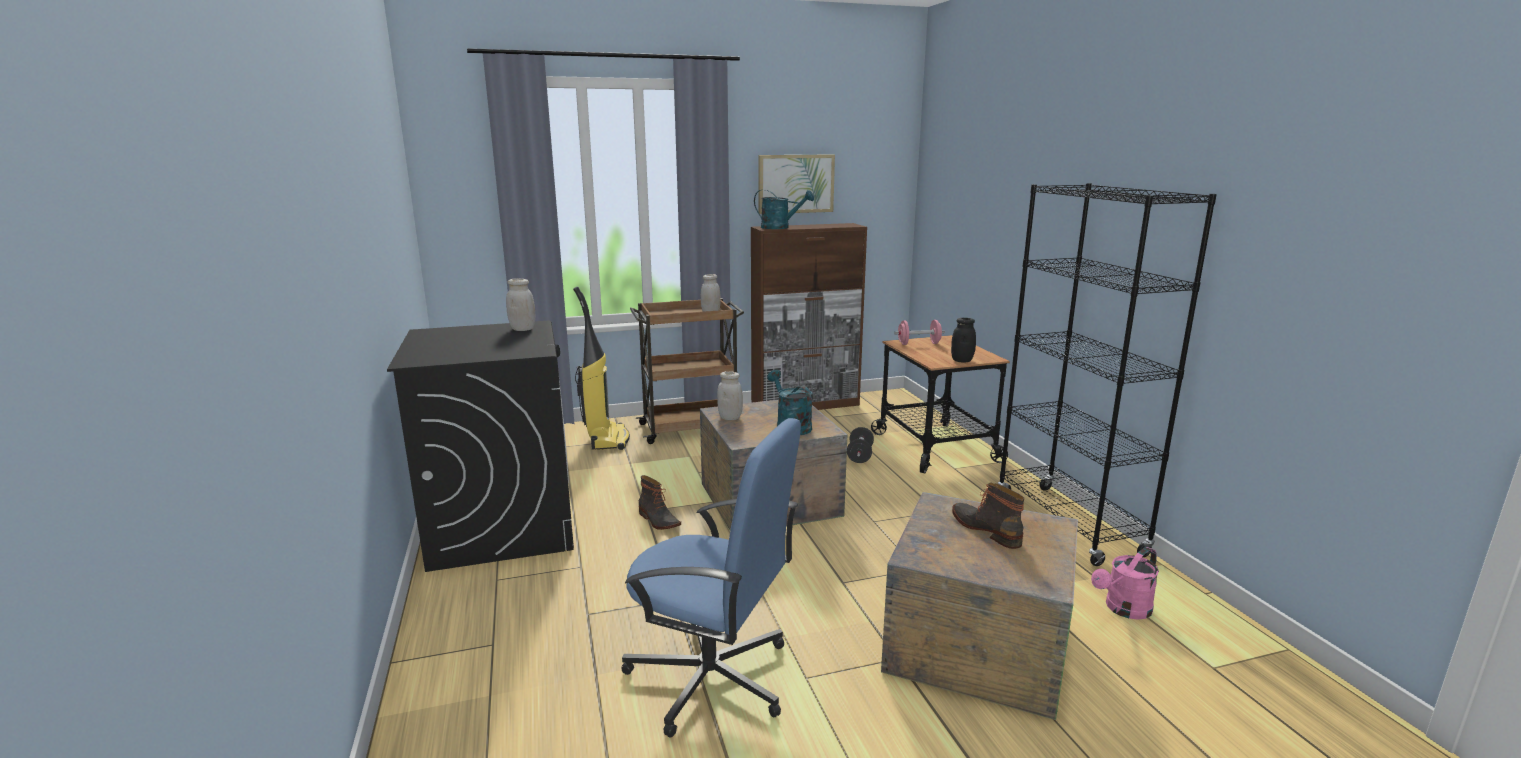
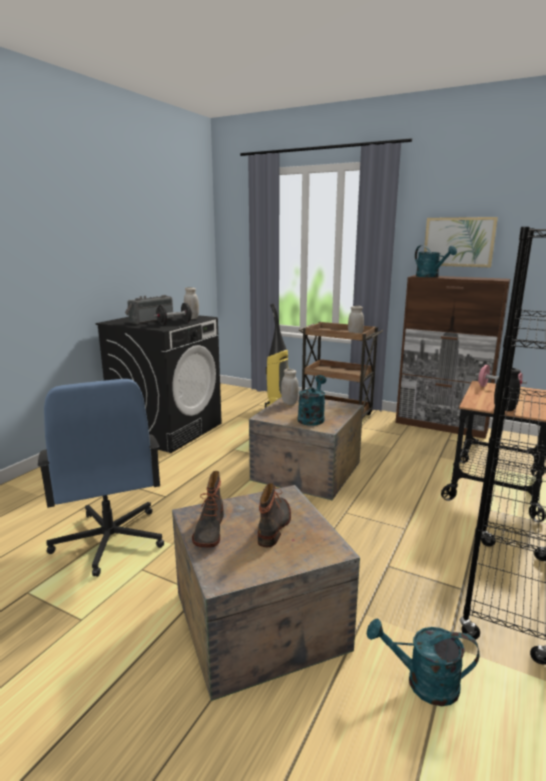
camera: 45 degrees right, 0 degrees up
(470, 345) = (150, 320): none -> radio
(658, 520) = (229, 456): boot -> boot (209, 530)
(860, 456) = (418, 470): black dumbbell -> black dumbbell (174, 323)
(1123, 609) = (423, 683): pink watering can -> turquoise watering can

